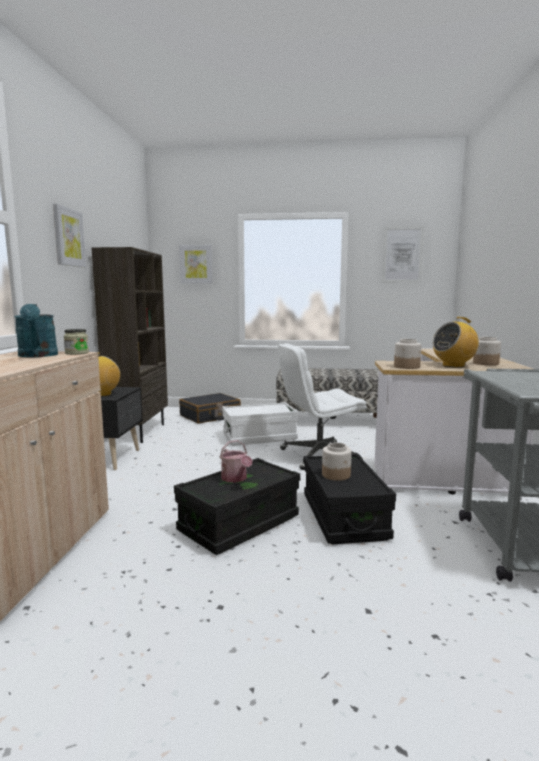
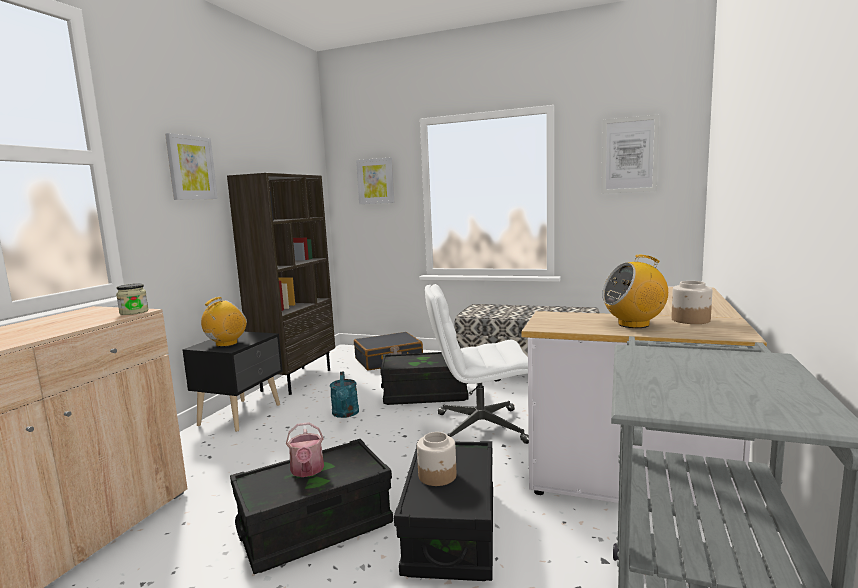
camera: 15 degrees right, 0 degrees up
(38, 356) = (87, 317): turquoise watering can -> turquoise watering can (345, 414)
(259, 437) = (425, 394): white storage box -> black storage box
(407, 367) = (561, 325): jar -> none

